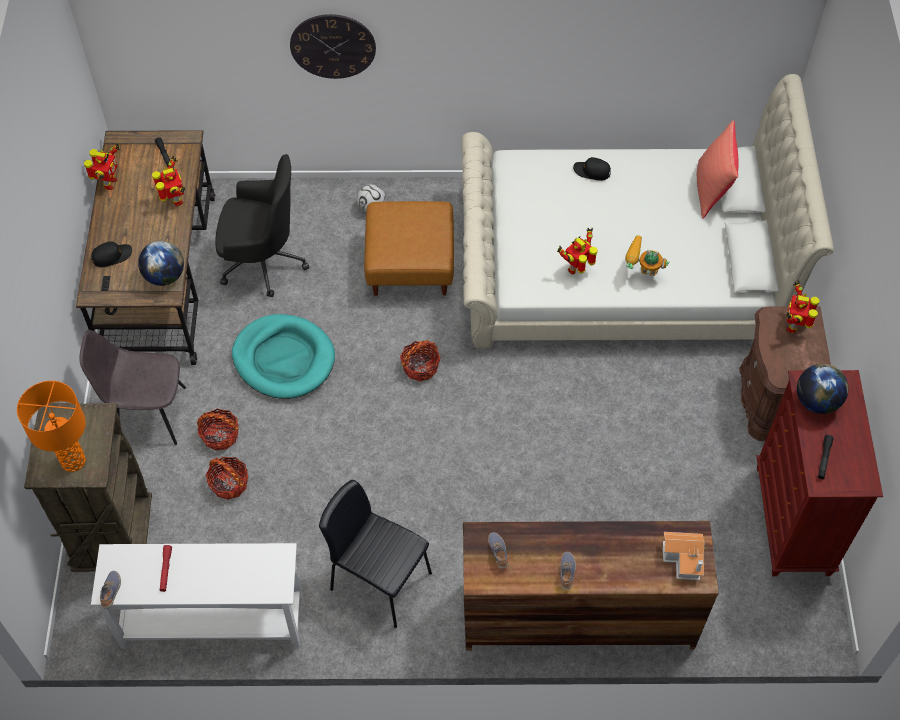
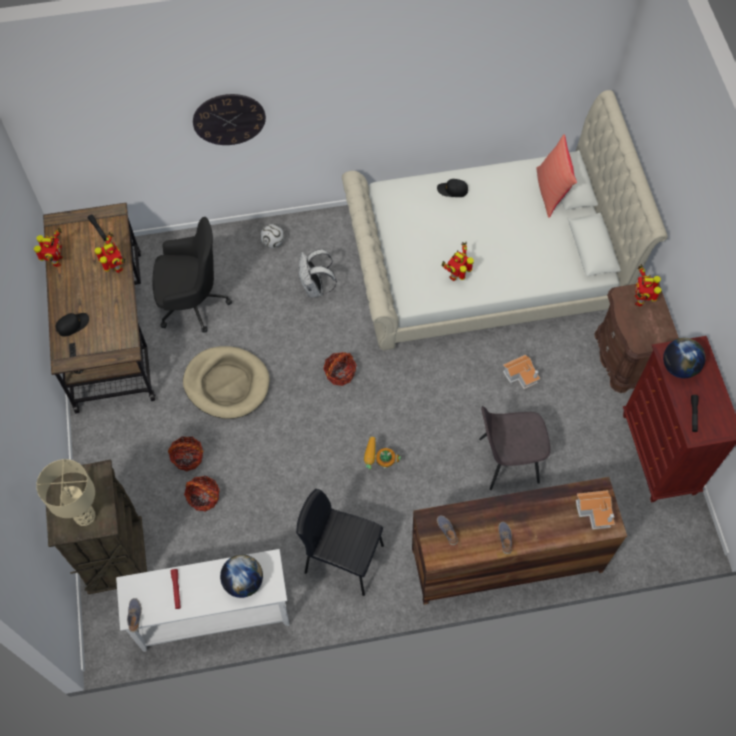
camera: 10 degrees left, 5 degrees up
(73, 460) = (84, 516): orange table lamp -> beige table lamp
(149, 414) = (124, 449): grey chair -> grey chair (506, 461)
(164, 276) = (121, 336): globe -> globe (243, 582)
(284, 359) = (227, 384): turquoise dog bed -> beige dog bed
(411, 266) = (315, 288): brown ottoman -> white backpack
(640, 274) = (508, 272): toy robot -> toy robot (379, 464)
(640, 402) = (521, 375): none -> toy house

